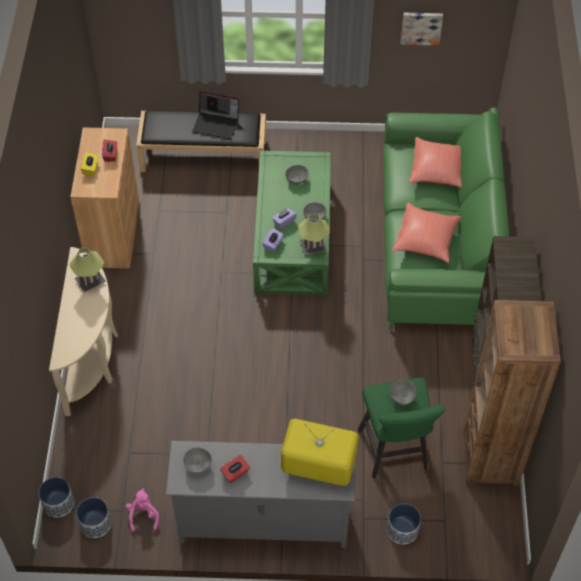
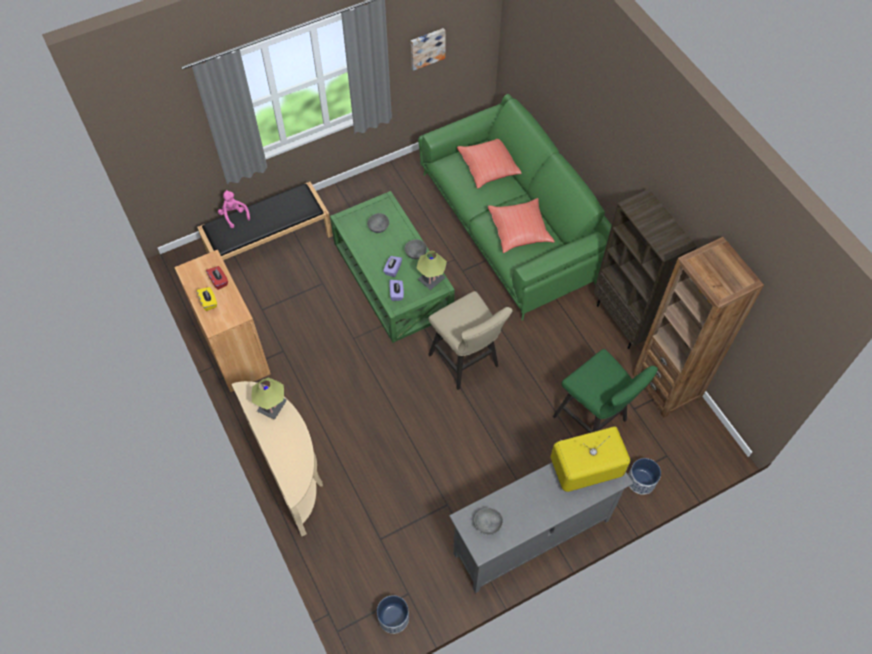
camera: 30 degrees left, 5 degrees up
(58, 503) = (348, 618): planter -> none
(143, 515) = (429, 587): pink plush toy -> pink plush toy (234, 215)
(216, 124) = (275, 209): laptop -> none
(235, 473) = (523, 514): red tissue box -> none
(310, 343) = (467, 363): none -> beige stool
(401, 398) = (601, 375): grey bowl -> none

